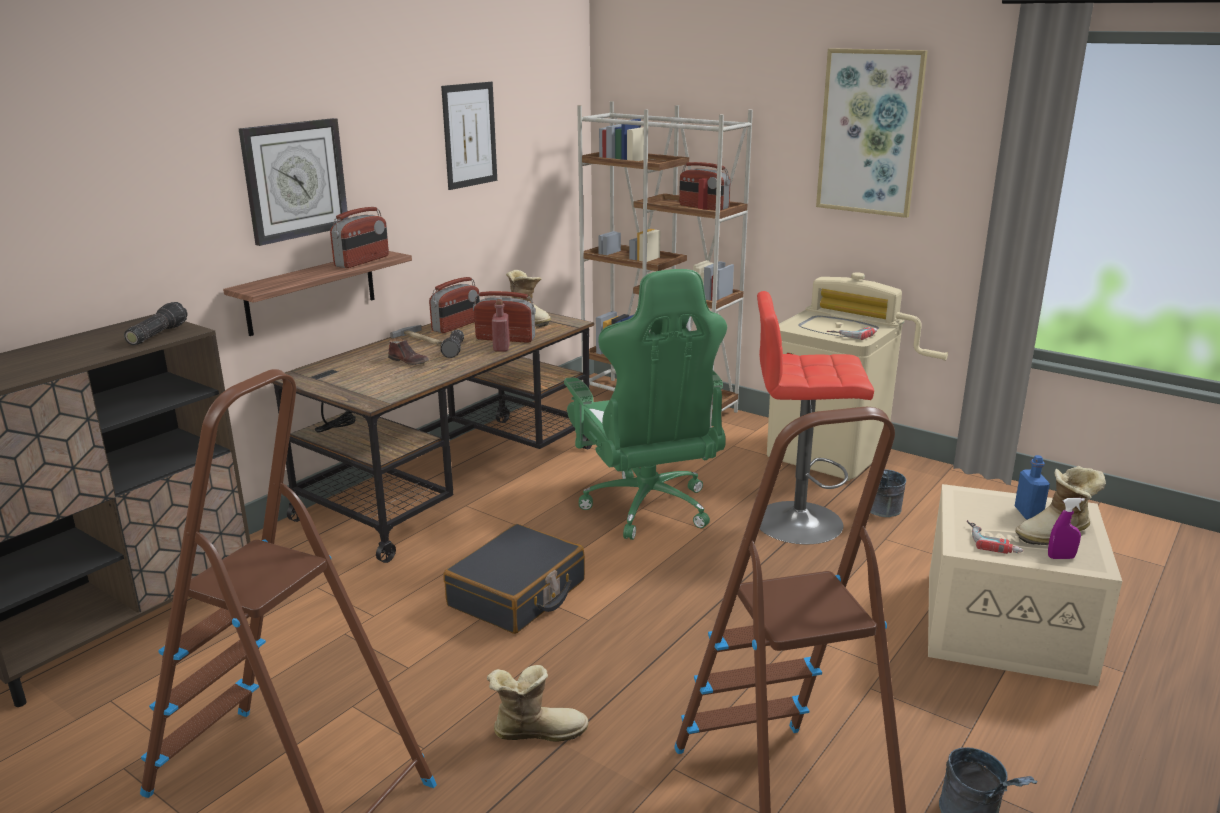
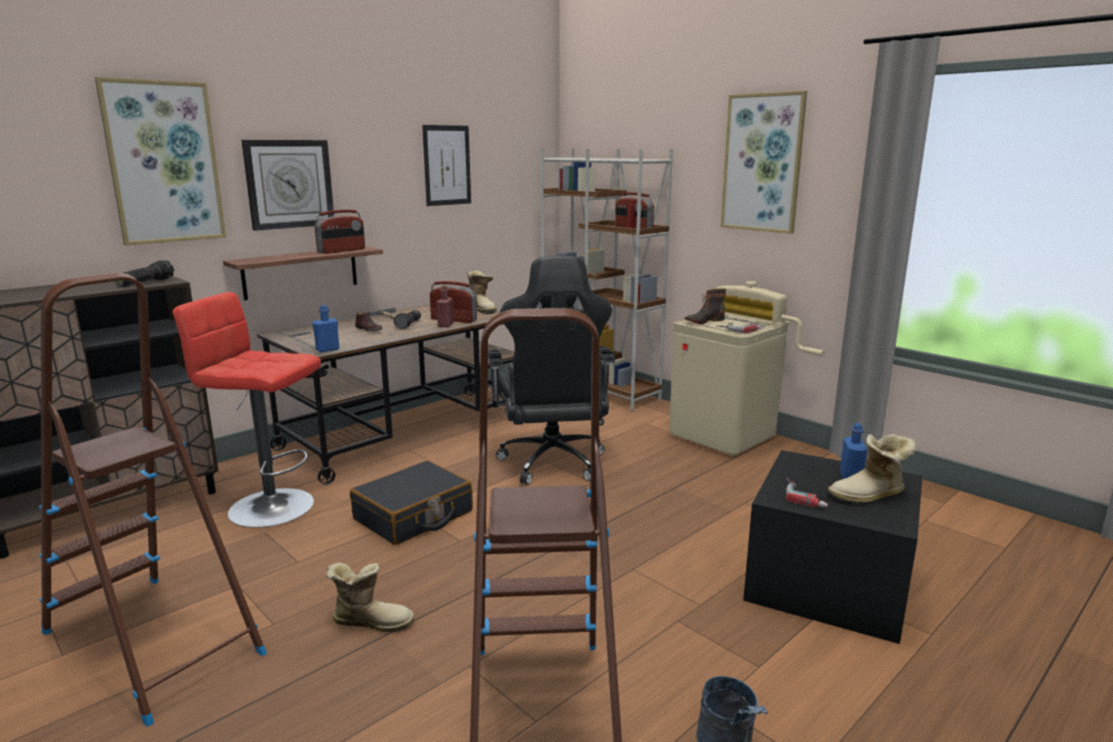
camera: 10 degrees right, 5 degrees down
(150, 169) = (164, 163): none -> picture
(381, 397) = (327, 350): none -> blue bottle
(457, 326) = (424, 310): radio -> none
(644, 504) = (551, 460): green office chair -> black office chair
(797, 522) = (673, 483): red stool -> red stool (271, 507)
(806, 323) = (703, 321): none -> boot
(882, 512) = (752, 482): grey bucket -> none
(1008, 625) = (831, 582): beige storage box -> black storage box
(1061, 557) = (865, 515): purple spray bottle -> none

